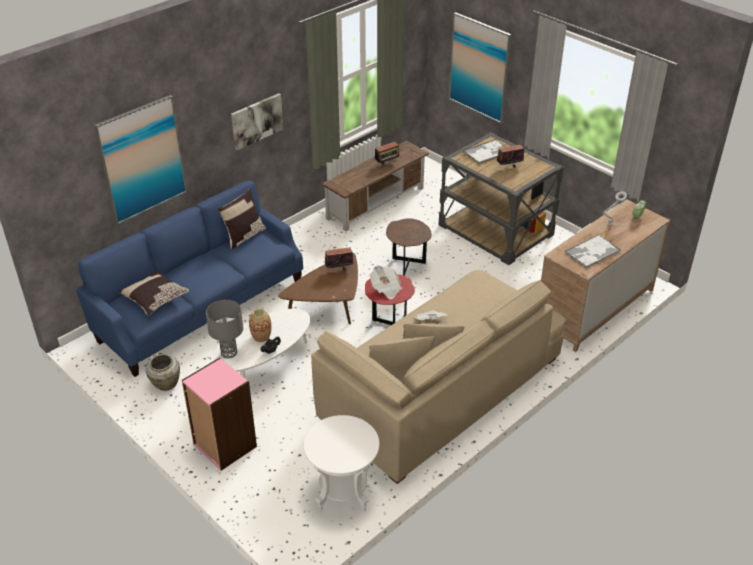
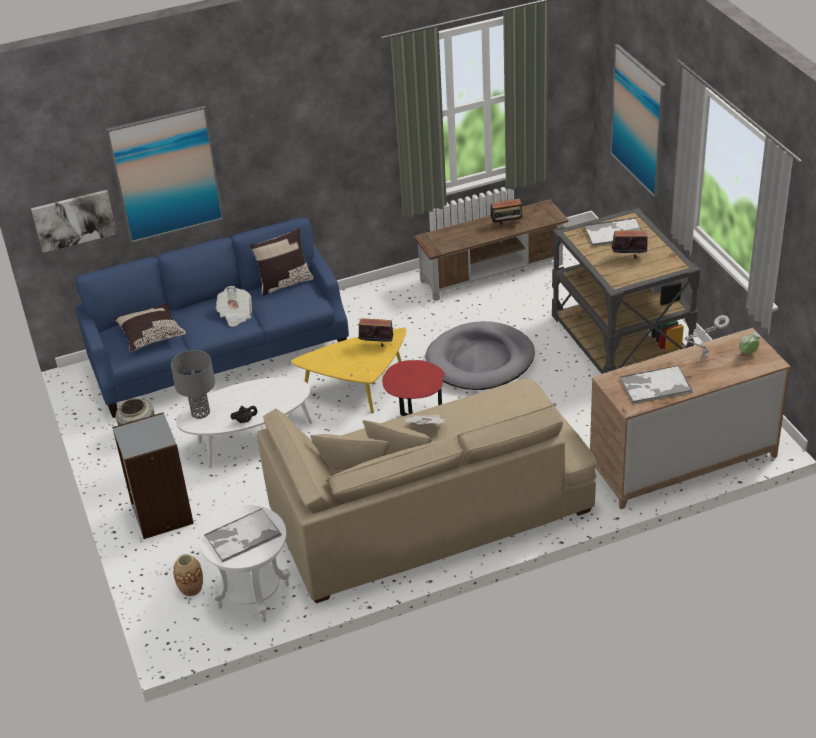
camera: 25 degrees right, 0 degrees up
(224, 446) = (161, 514): pink bookcase -> grey bookcase
(256, 121) = (324, 148): picture -> picture (74, 220)
(261, 336) = (244, 402): vase -> vase (191, 588)
(328, 309) = (359, 390): brown coffee table -> yellow coffee table
(341, 443) = (242, 536): none -> tray
(386, 289) = (408, 378): newspaper -> newspaper (235, 315)
(407, 267) = (480, 360): brown side table -> grey dog bed

